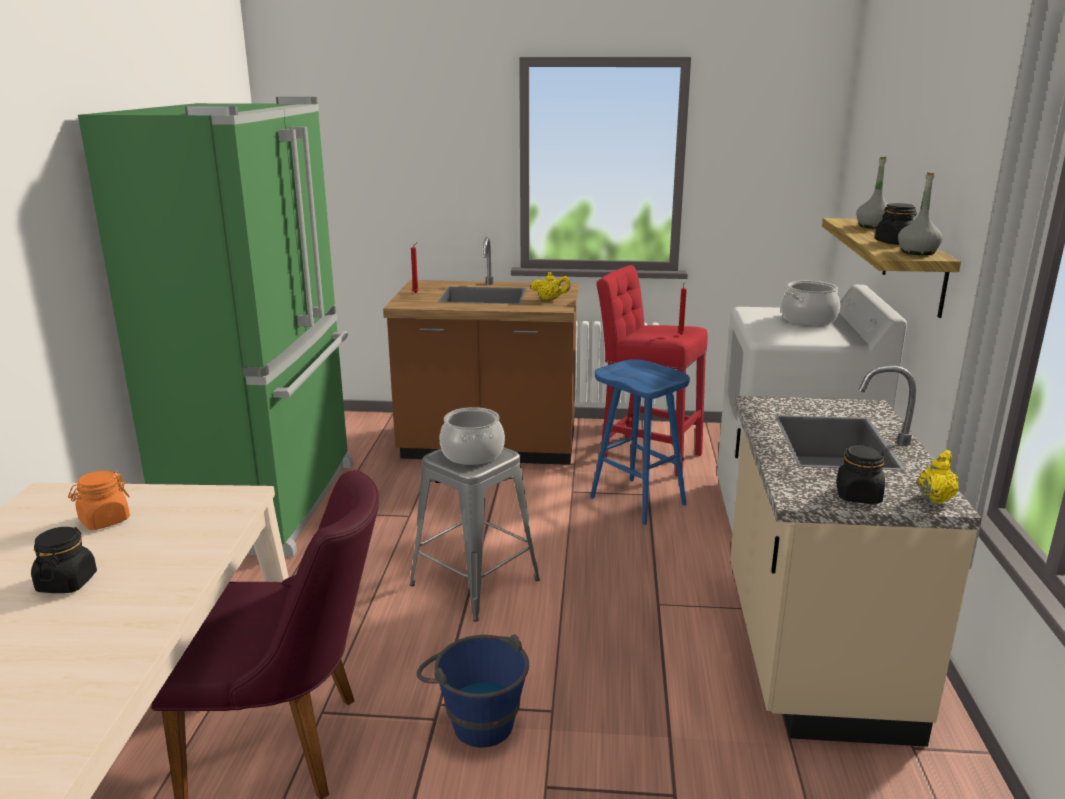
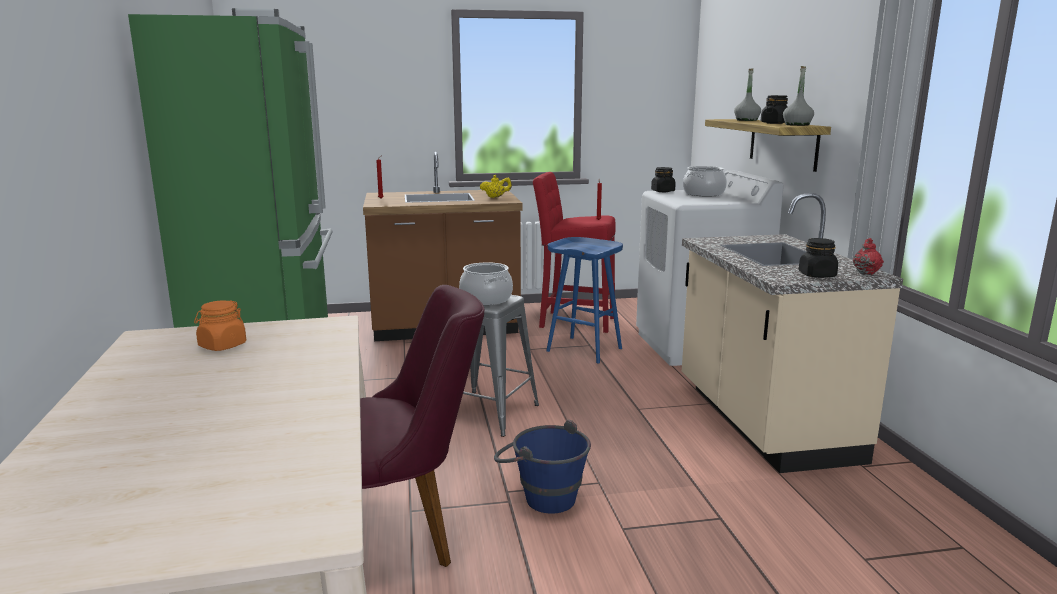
camera: 15 degrees left, 5 degrees down
(67, 582) = (227, 382): black jar -> black jar (662, 191)
(935, 498) = (866, 272): yellow teapot -> red teapot

